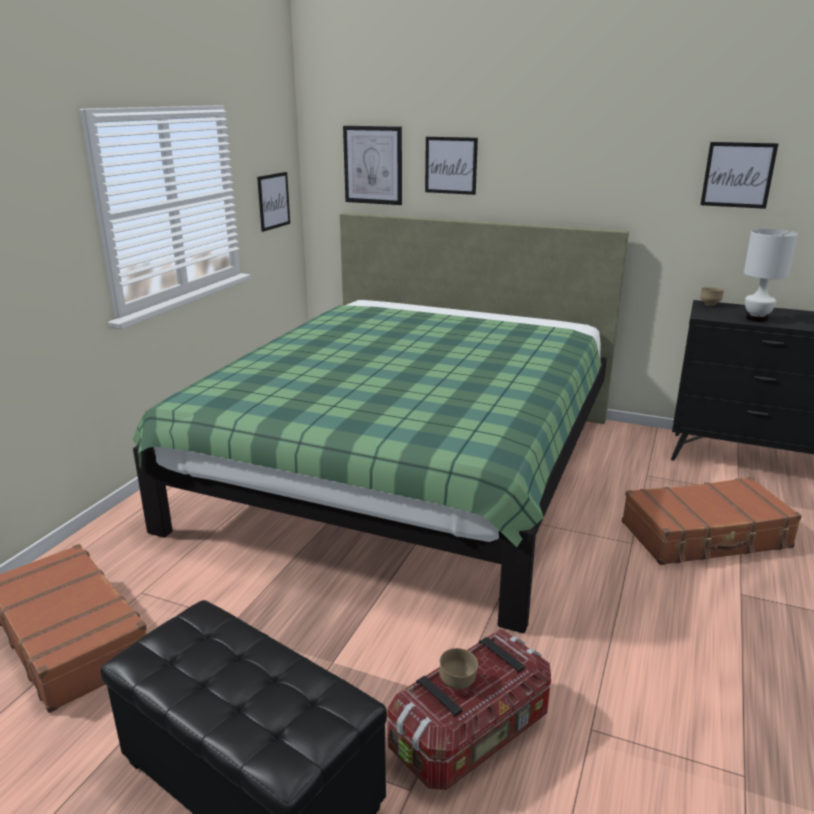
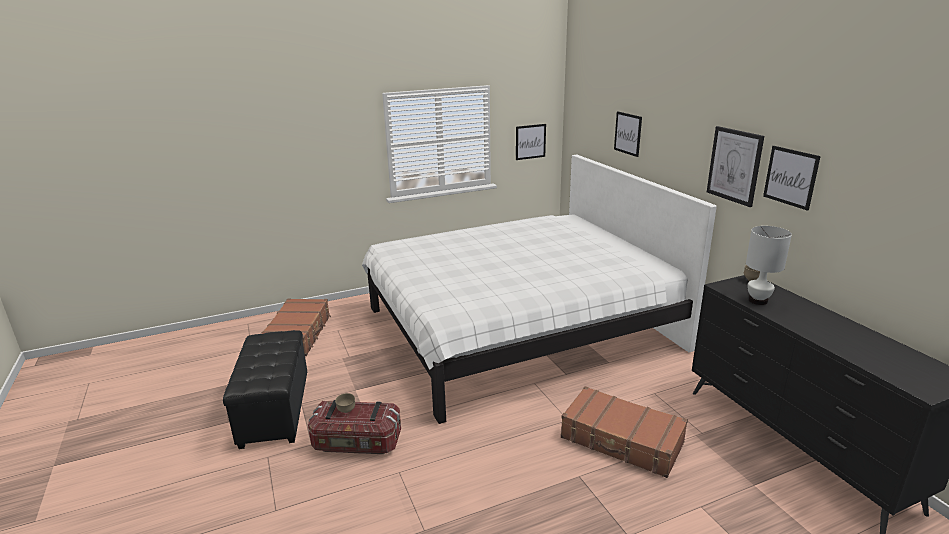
camera: 45 degrees right, 0 degrees up
(373, 165) = (592, 126): picture -> picture (734, 165)
(407, 469) = (518, 328): green bed -> white bed

